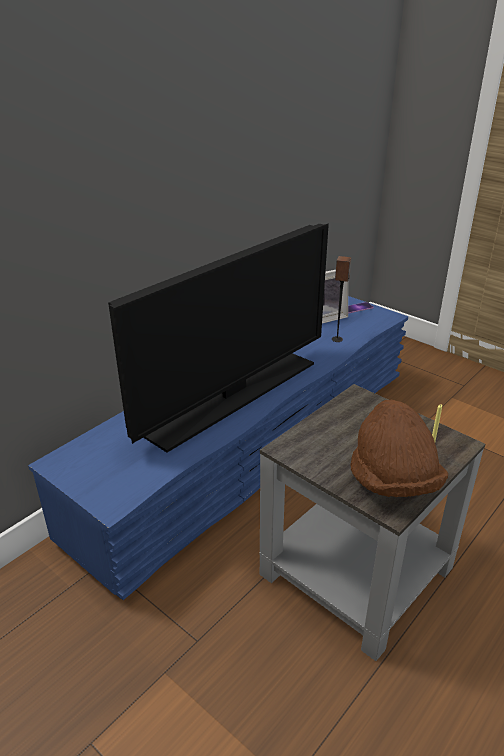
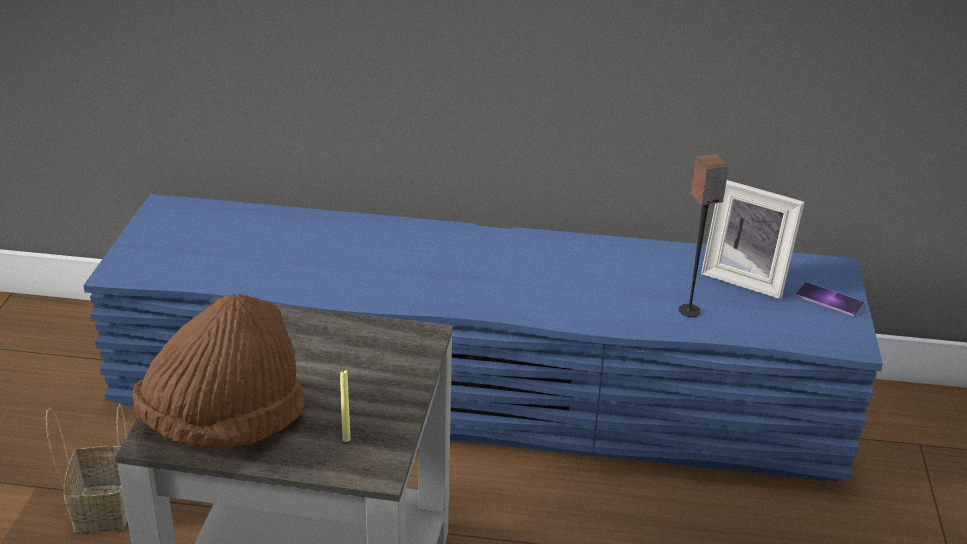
camera: 55 degrees right, 0 degrees up
(213, 641) = (102, 506): none -> basket
(234, 397) = (416, 274): television -> none

